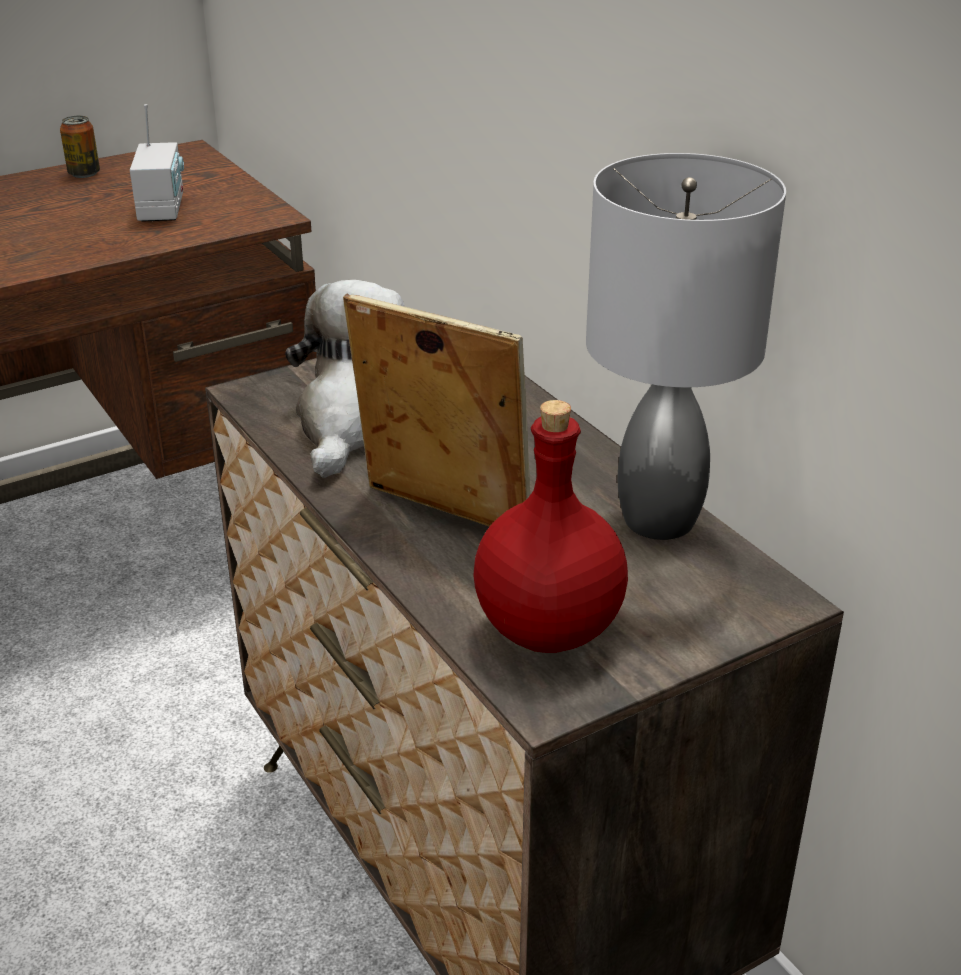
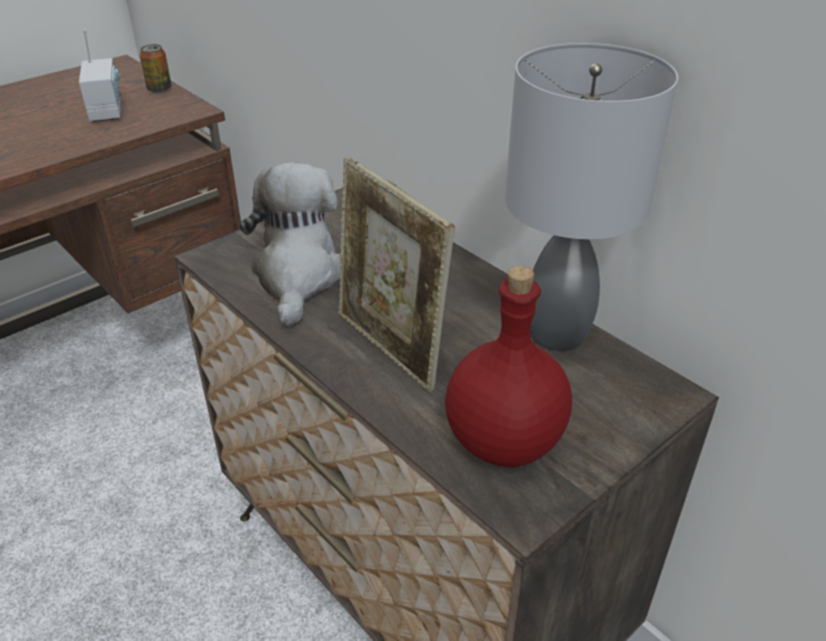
camera: 10 degrees left, 5 degrees up
(84, 174) = (39, 87): can -> can (159, 89)
(441, 515) = (390, 349): picture frame -> picture frame turned 150 degrees counterclockwise

